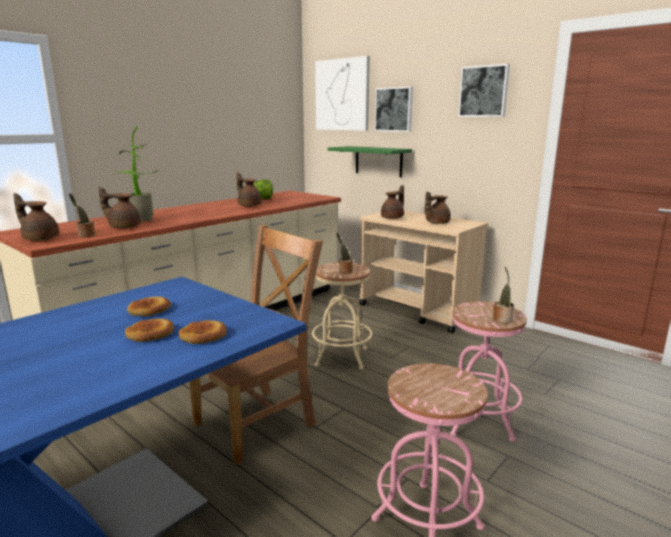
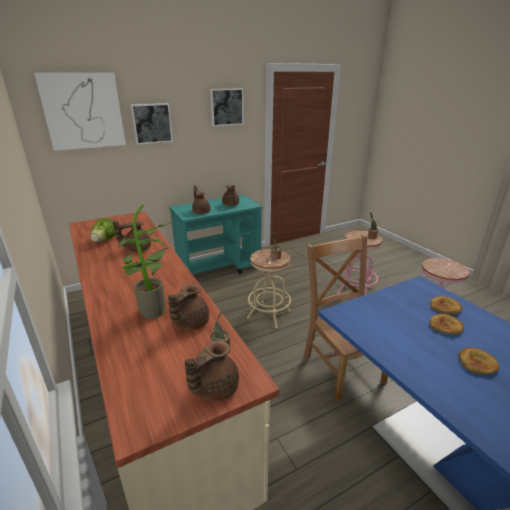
camera: 70 degrees left, 10 degrees up
(149, 310) = (401, 327): bread -> bread (477, 363)
(378, 161) = (142, 170): green shelf -> none
(418, 311) = (219, 268): beige cart -> turquoise cart

